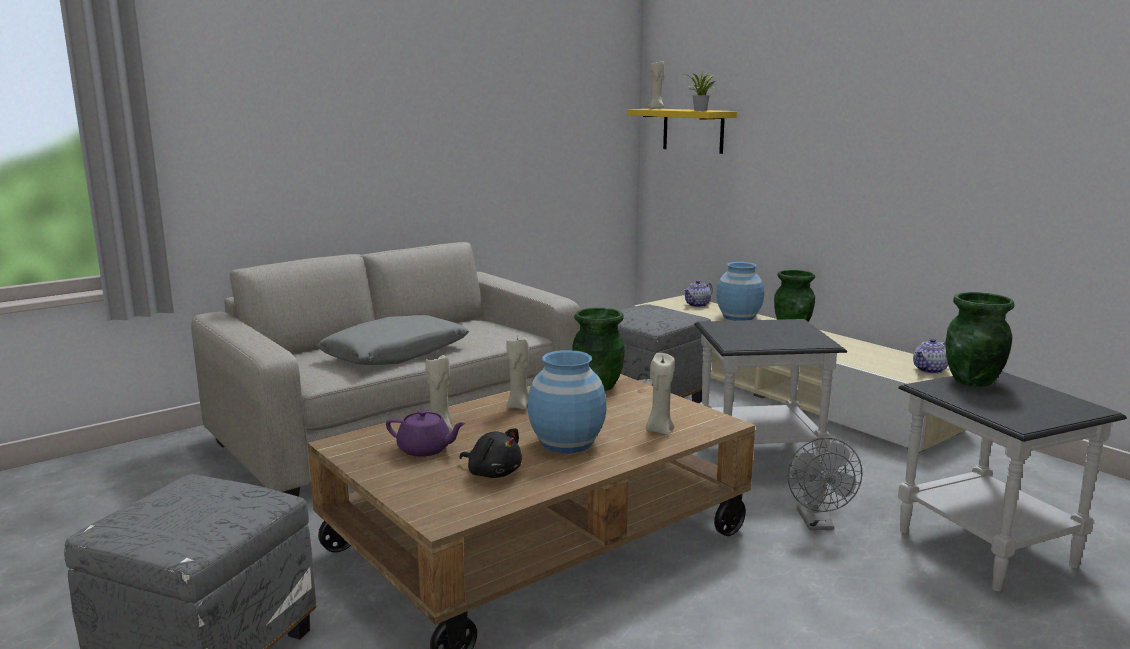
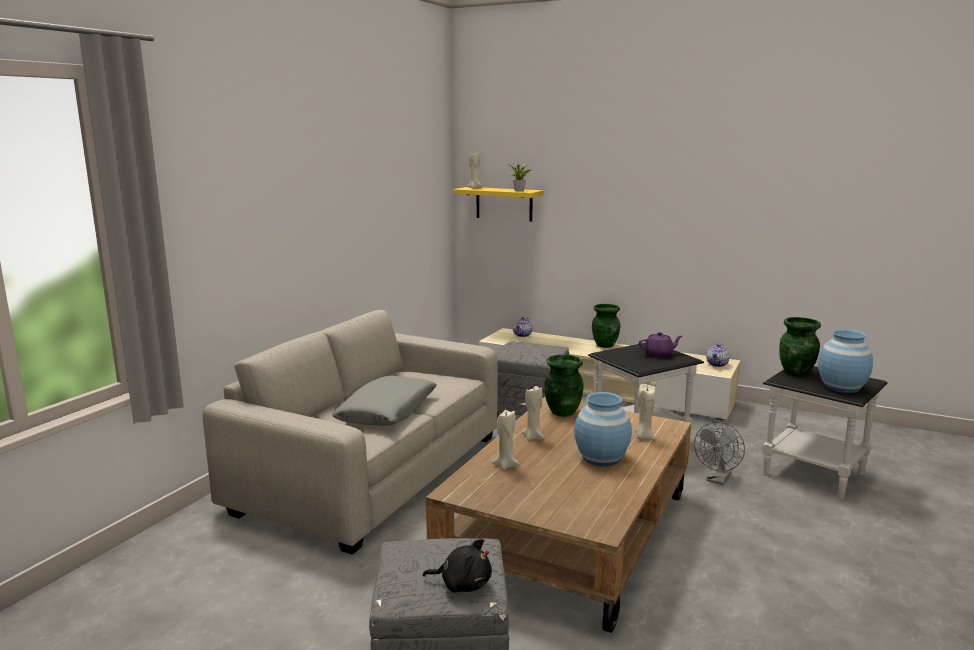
camera: 25 degrees left, 0 degrees up
(425, 450) = (518, 483): purple teapot -> purple teapot (659, 354)
(493, 473) = (586, 490): black plush toy -> black plush toy (462, 584)
(738, 317) = (561, 341): blue vase -> blue vase (842, 387)
(818, 524) = (718, 480): grey fan -> grey fan turned 60 degrees clockwise

